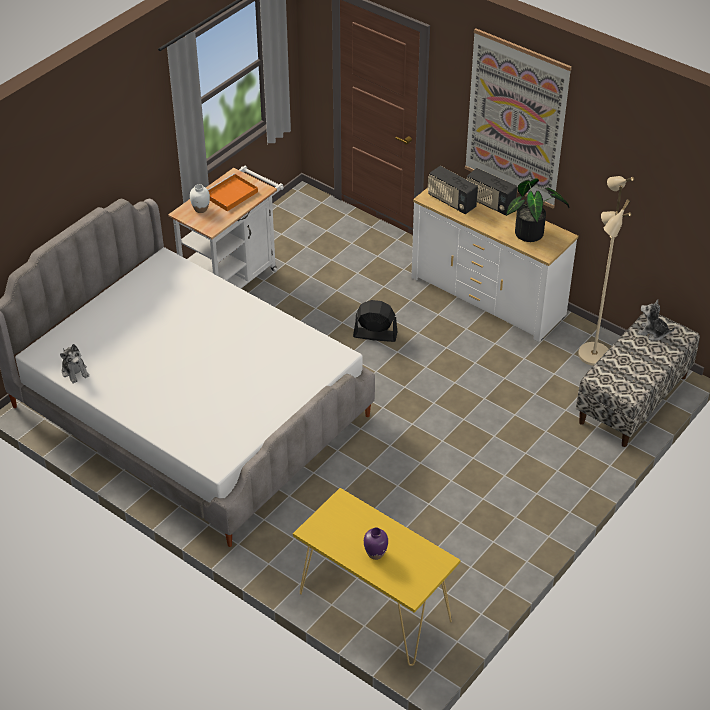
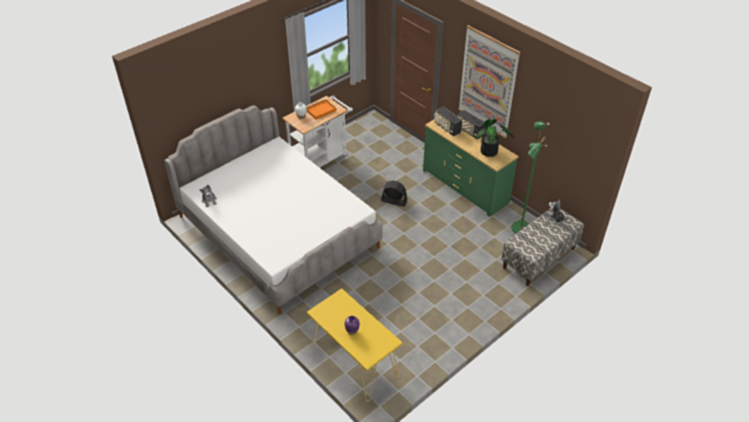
camera: 10 degrees right, 0 degrees up
(488, 296) = (465, 186): white dresser -> green dresser
(592, 354) = (520, 228): beige floor lamp -> green floor lamp

